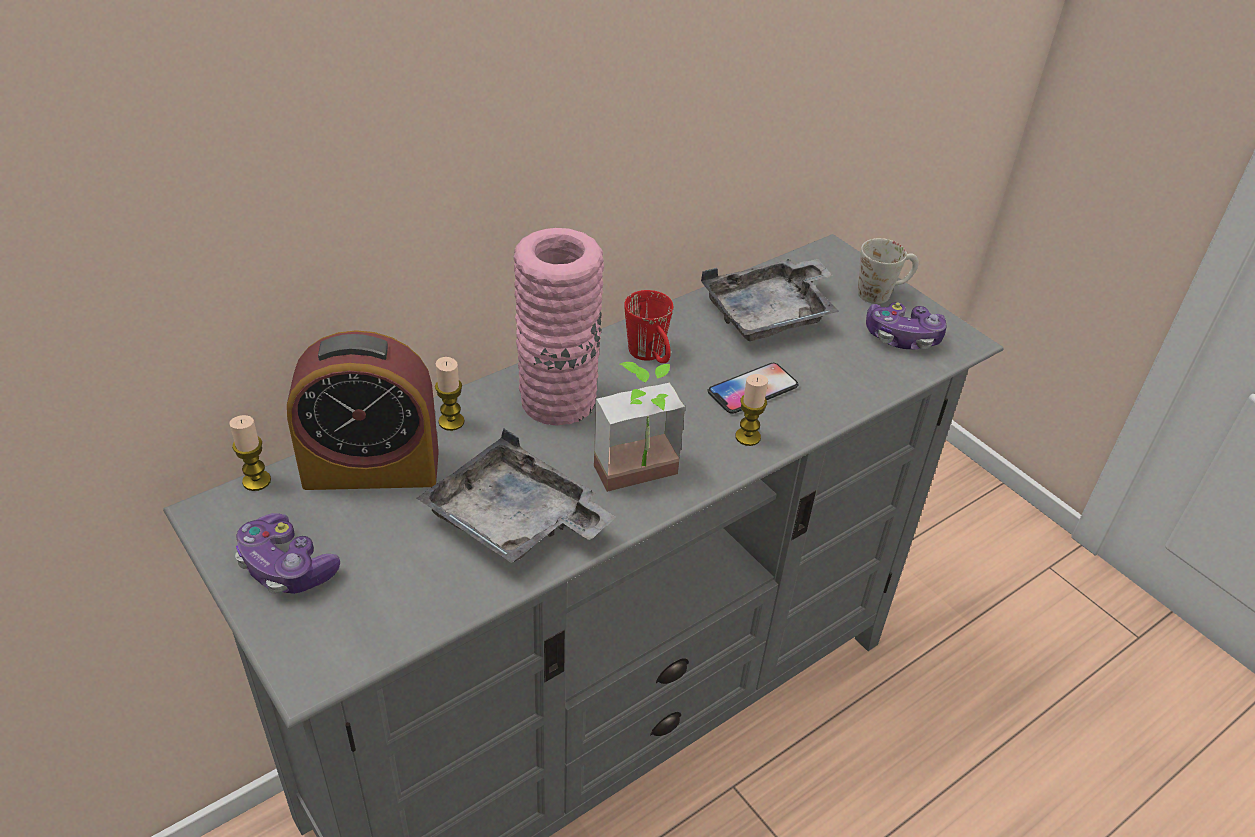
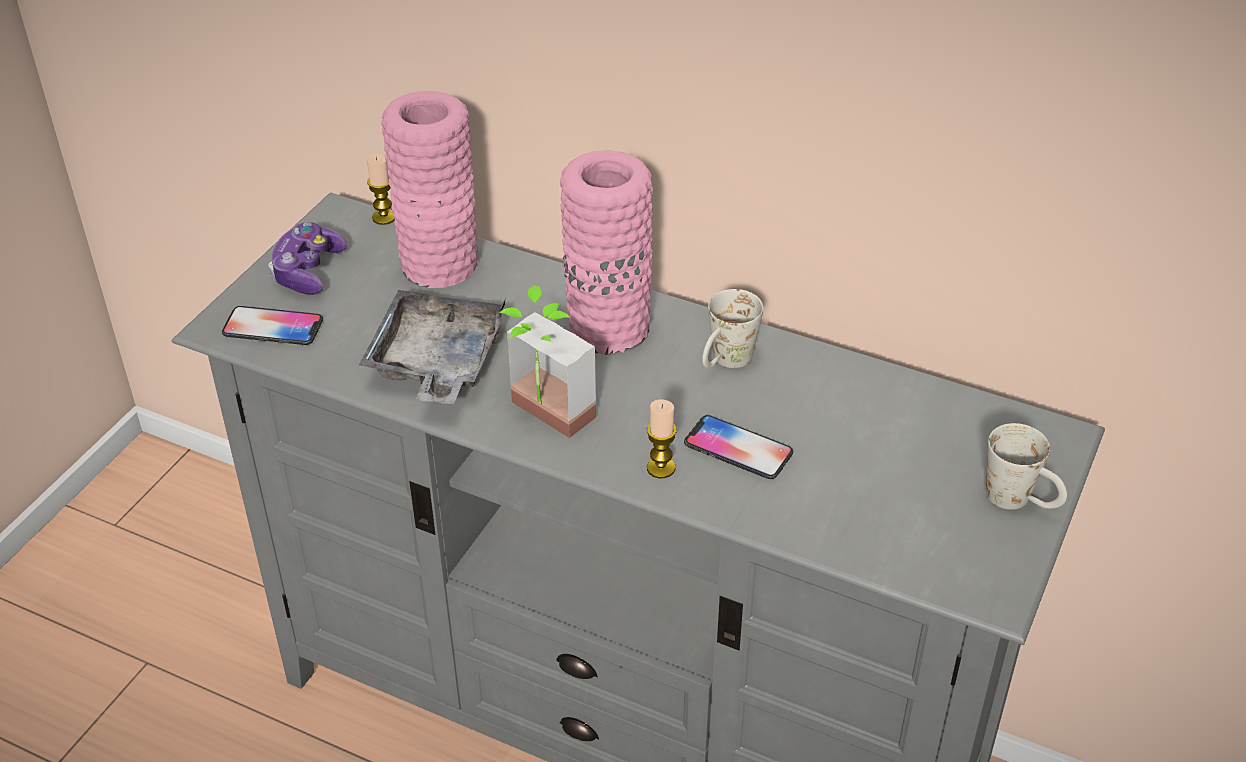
camera: 65 degrees right, 0 degrees up
(354, 626) = (273, 327): none -> phone
(371, 468) = (440, 264): alarm clock -> pink vase
(451, 422) = (528, 281): candle -> none
(651, 357) = (725, 363): red mug -> white mug
(770, 314) = (881, 422): grey tray -> none
(902, 337) = (945, 541): game controller -> none

